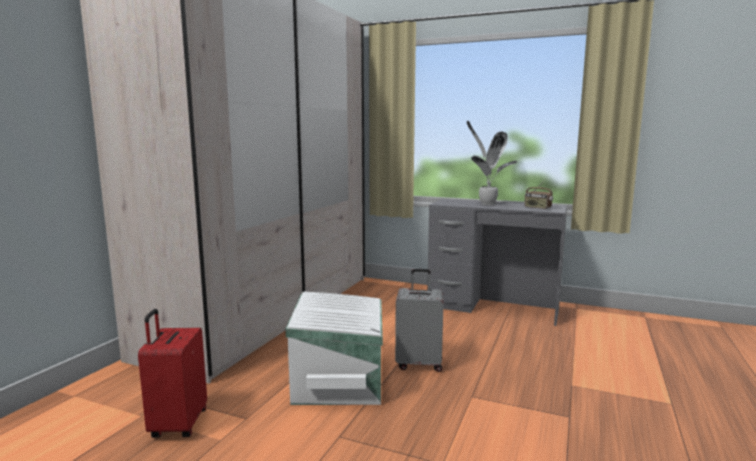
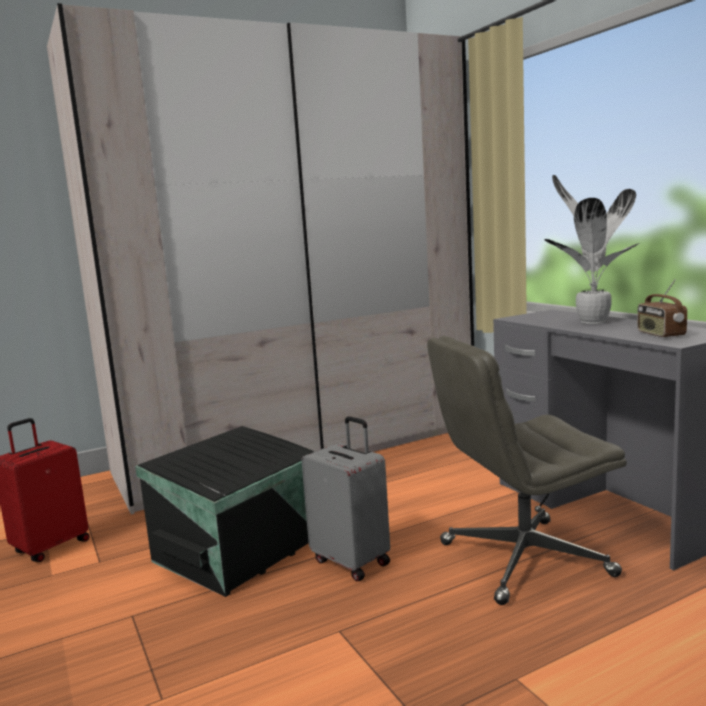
camera: 40 degrees right, 0 degrees up
(341, 377) = (242, 548): white storage box -> black storage box
(496, 338) = (523, 560): none -> grey office chair

